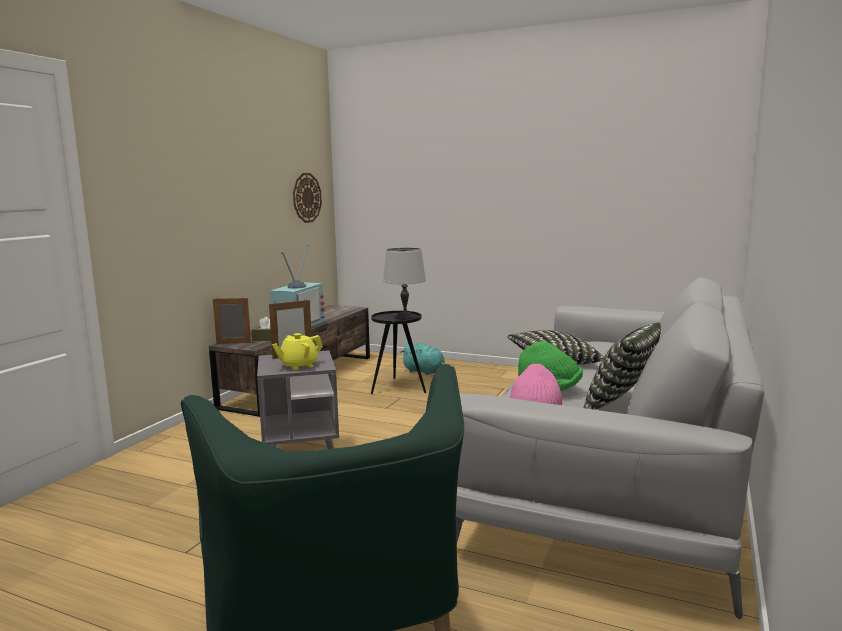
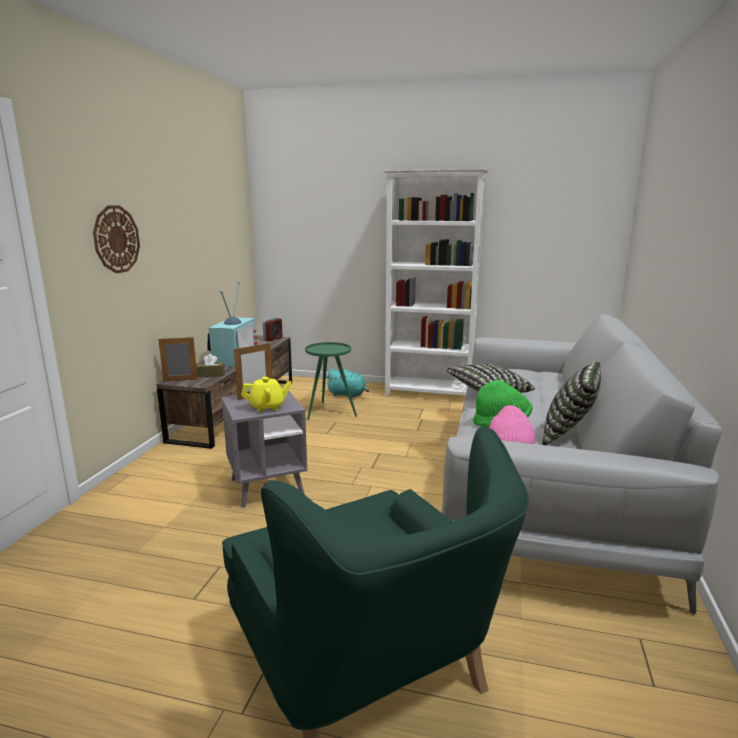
camera: 10 degrees left, 5 degrees up
(298, 366) = (267, 407): yellow teapot -> yellow teapot turned 150 degrees counterclockwise
(306, 197) = (231, 235): wall clock -> wall clock (116, 239)
(349, 308) = (273, 339): none -> alarm clock
(398, 387) = (329, 411): black side table -> green side table
(405, 317) = (336, 349): grey table lamp -> none
(517, 374) = (429, 394): none -> white bookcase

